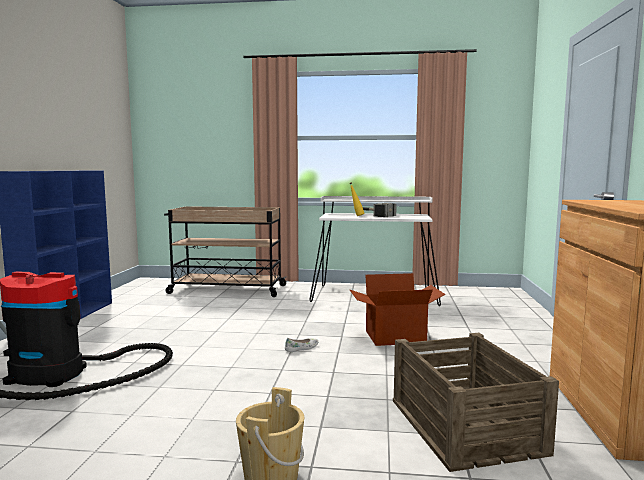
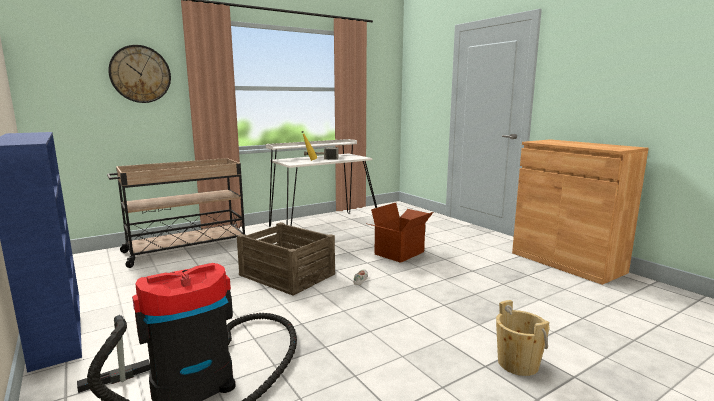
camera: 40 degrees left, 5 degrees up
(219, 127) = (140, 74): none -> wall clock
(465, 425) = (532, 293): crate -> crate (287, 274)

